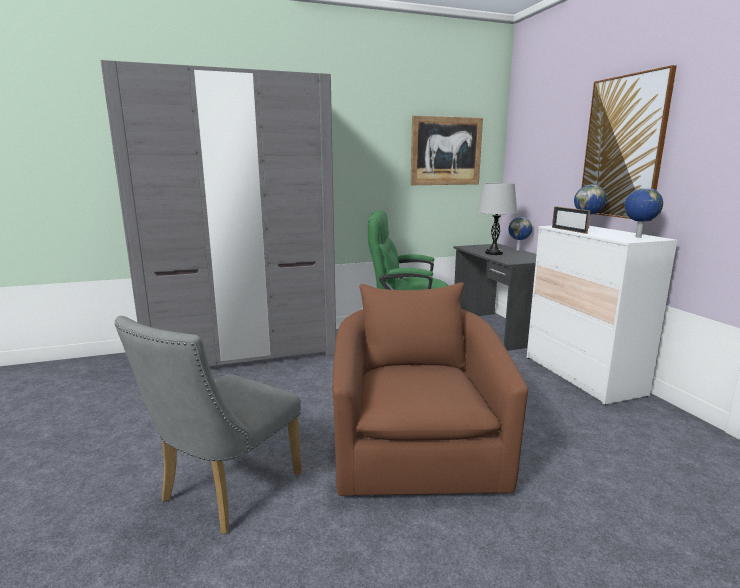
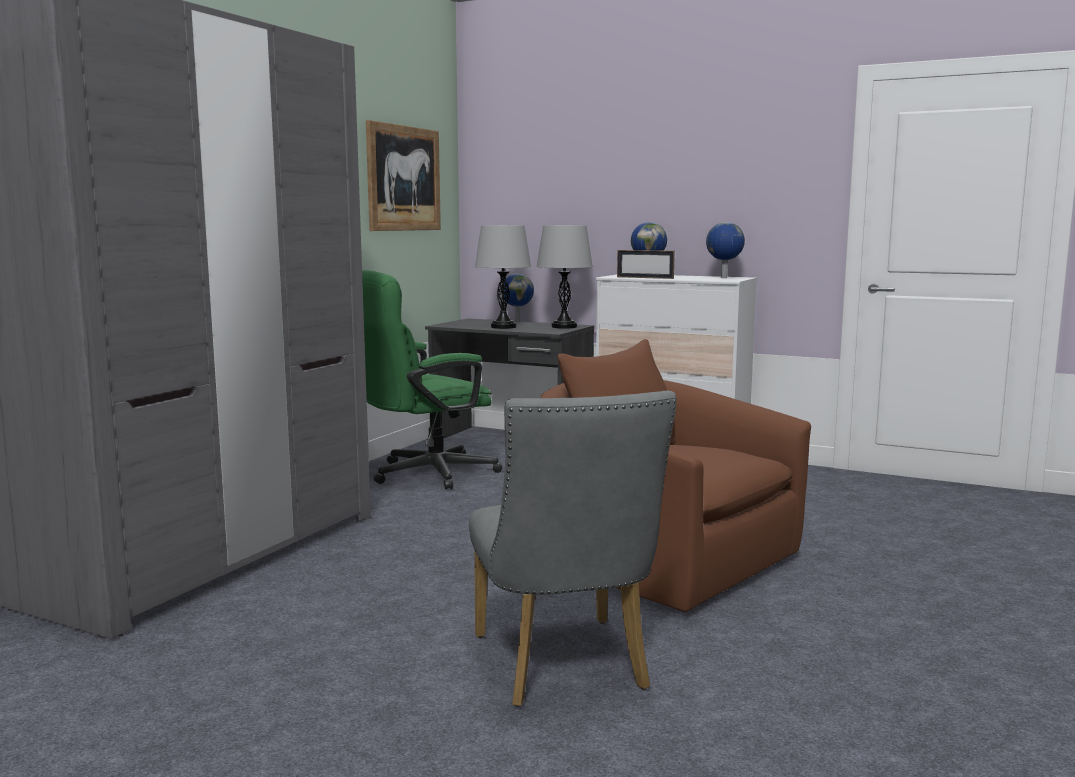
camera: 45 degrees left, 5 degrees down
(533, 259) = (564, 327): none -> grey table lamp
(623, 148) = (668, 179): picture -> none

